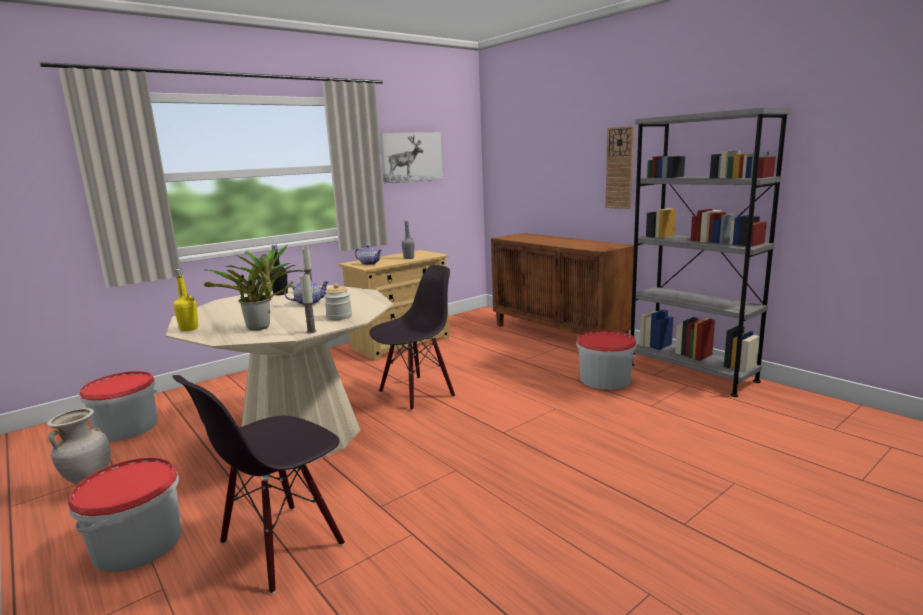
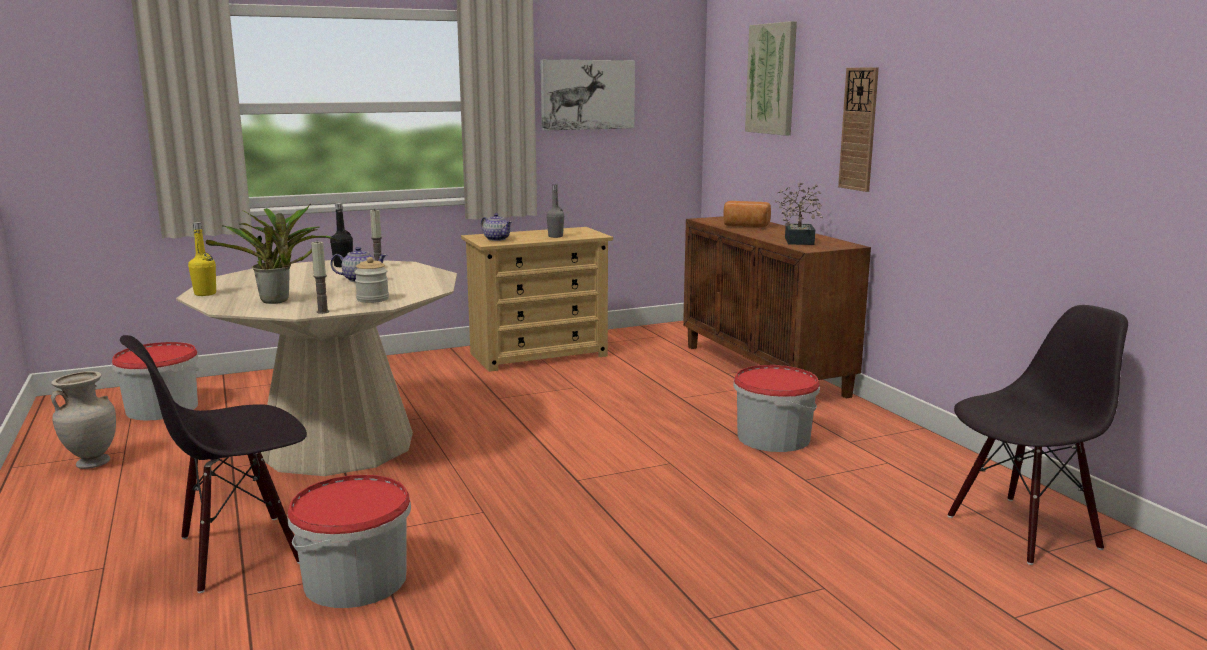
camera: 15 degrees right, 0 degrees up
(138, 543) = (106, 523): bucket -> bucket (356, 580)
(416, 393) = (508, 418): black chair -> black chair (1021, 530)
(537, 239) = (745, 226): none -> bread
(542, 140) = (772, 79): none -> picture
(586, 245) = (799, 240): none -> potted plant
(690, 373) = (909, 447): grey bookcase -> none

